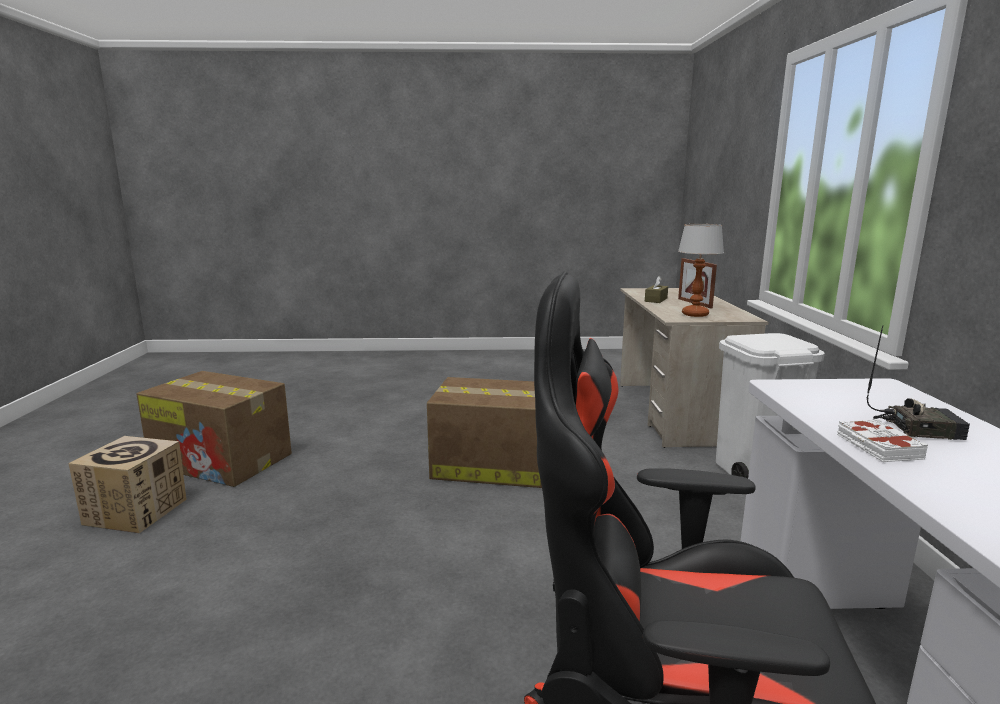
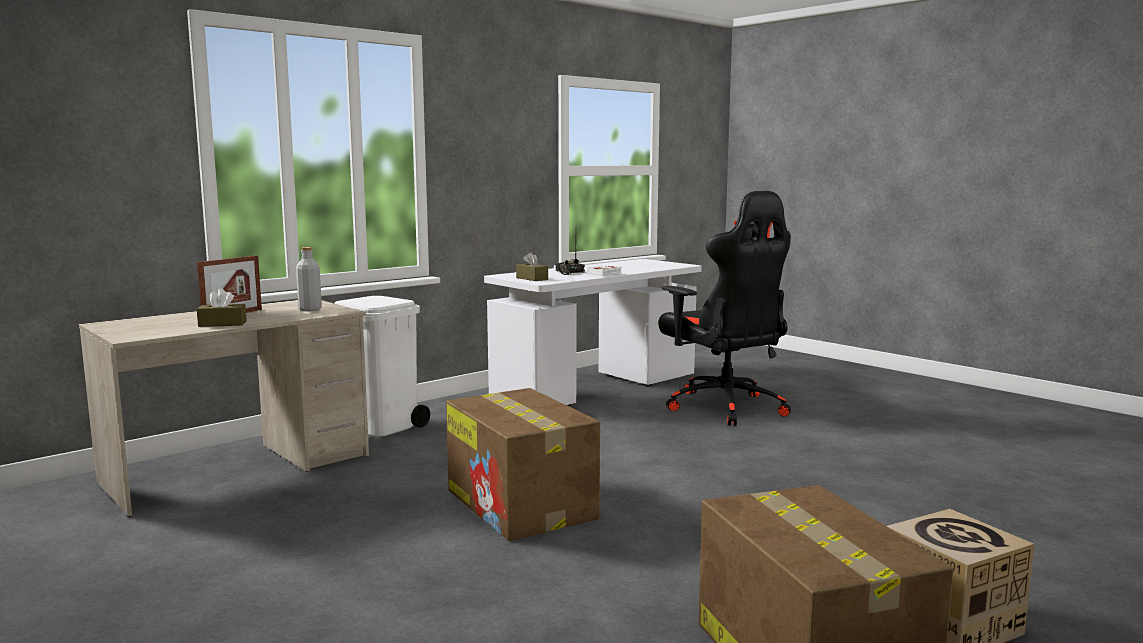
camera: 130 degrees left, 5 degrees down
(695, 314) = (310, 309): table lamp -> grey bottle
(827, 389) = (532, 278): none -> brown tissue box

